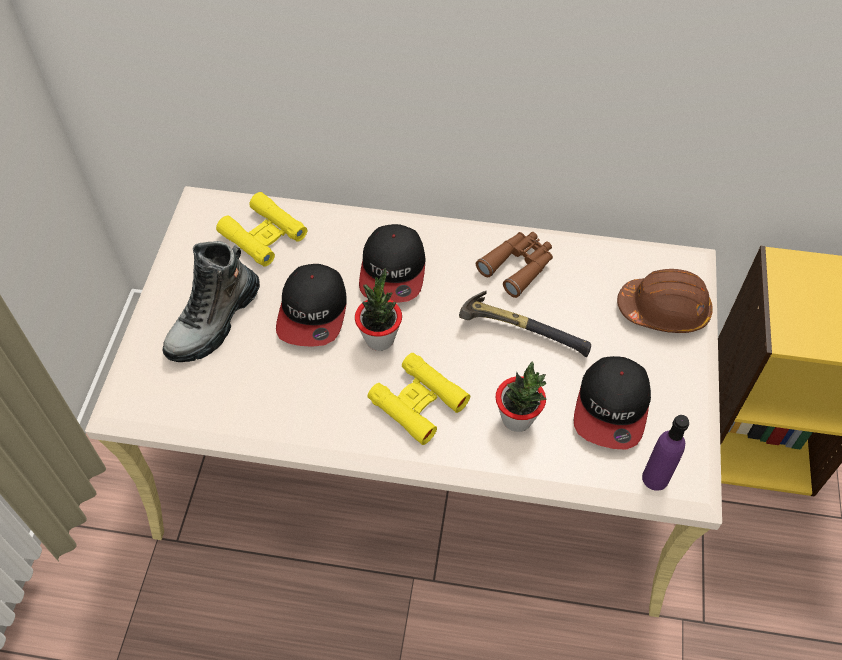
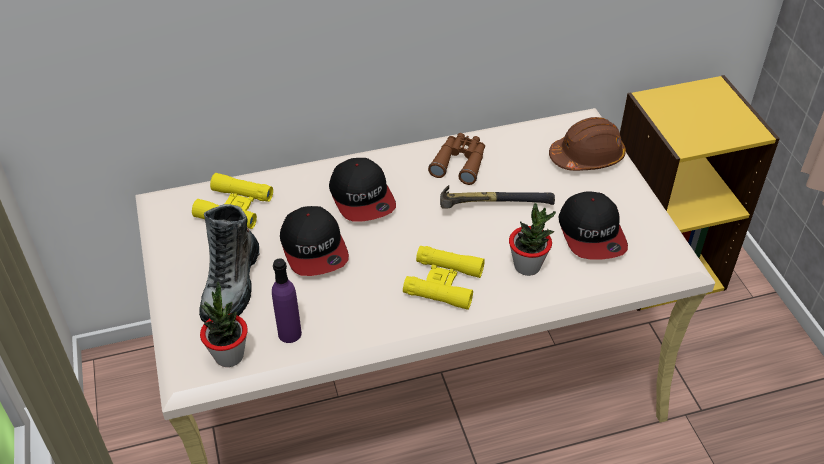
camera: 25 degrees left, 10 degrees down
(379, 338) = (383, 249): potted plant -> potted plant (229, 355)
(655, 478) = (653, 268): purple bottle -> purple bottle (289, 333)

